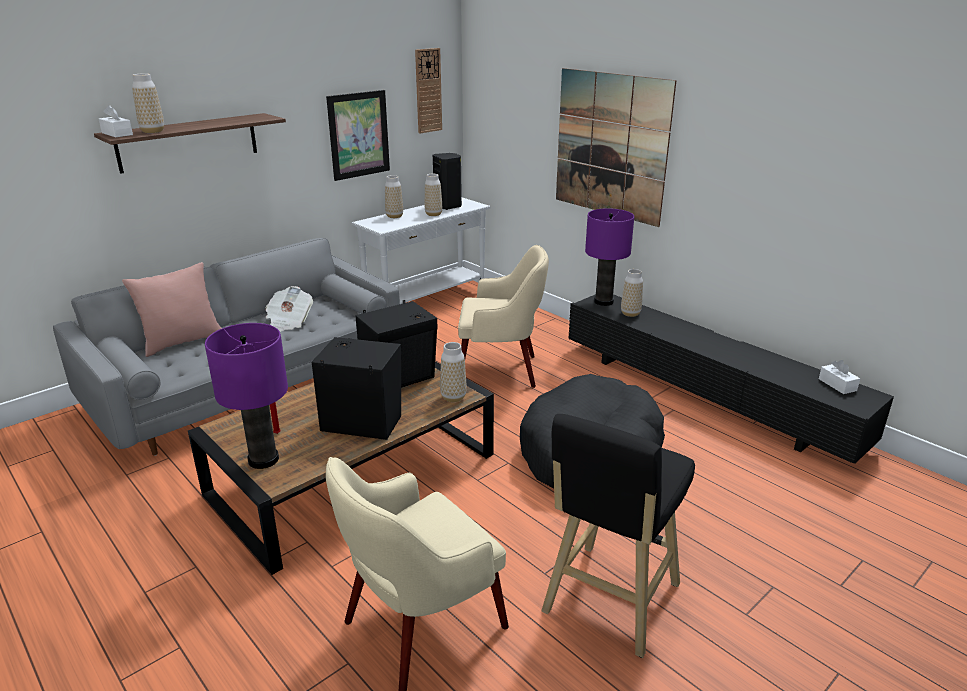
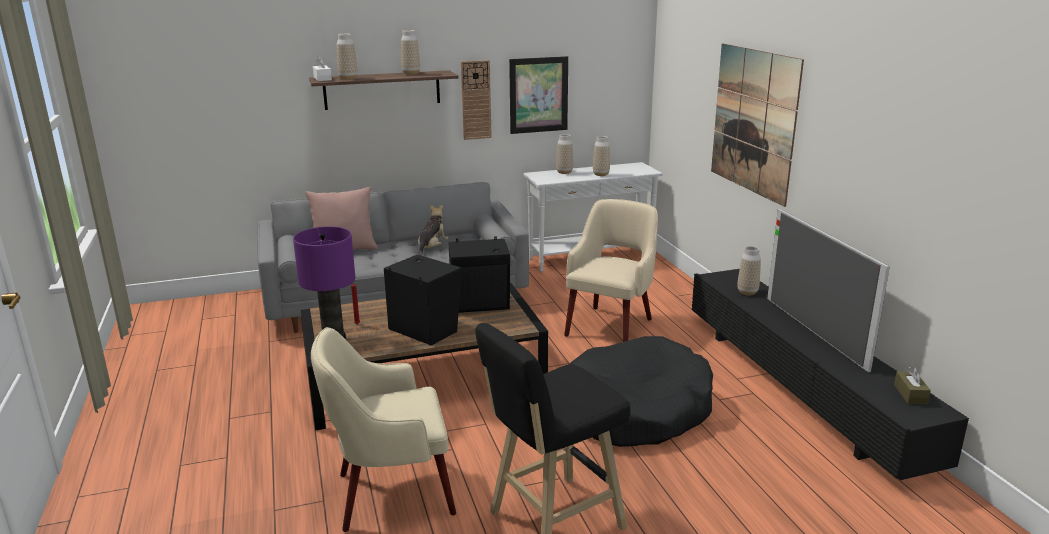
camera: 25 degrees right, 5 degrees down
(289, 322) = (432, 248): newspaper -> plush toy
(428, 91) = (615, 59): wall clock -> wall clock (476, 100)
(448, 206) = (622, 169): black speaker -> none
(453, 397) = (511, 327): vase -> vase (411, 73)
(499, 370) = (610, 326): beige armchair -> beige armchair turned 90 degrees counterclockwise
(604, 301) = (730, 277): purple table lamp -> none
(716, 342) = (813, 331): none -> television
(837, 385) = (910, 394): white tissue box -> brown tissue box

